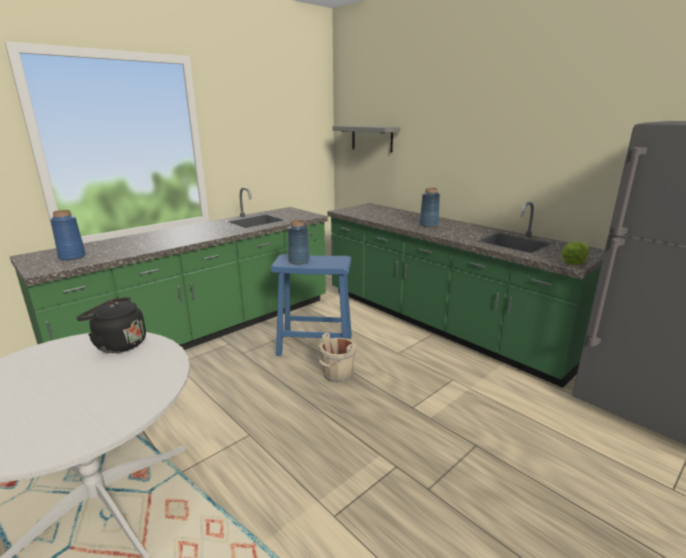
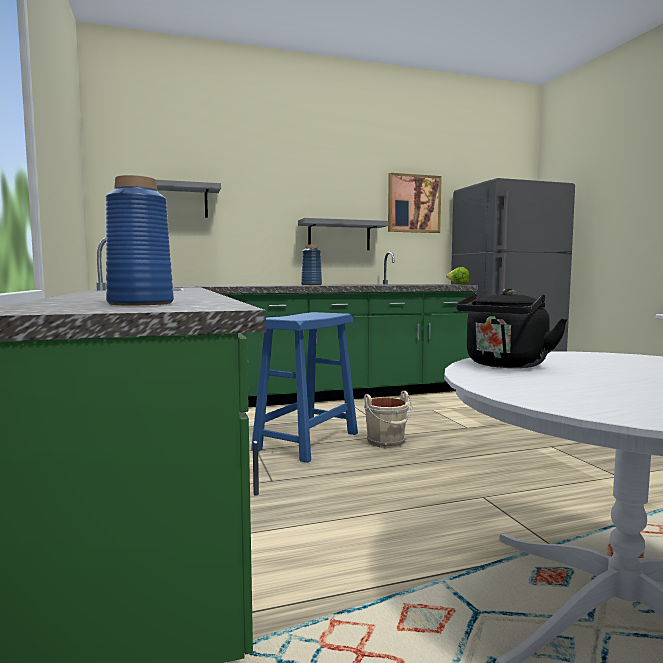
camera: 65 degrees left, 15 degrees down
(299, 261) = (300, 317): blue vase -> none
(493, 175) = (339, 235): none -> grey shelf
(594, 141) = (413, 203): none -> picture

